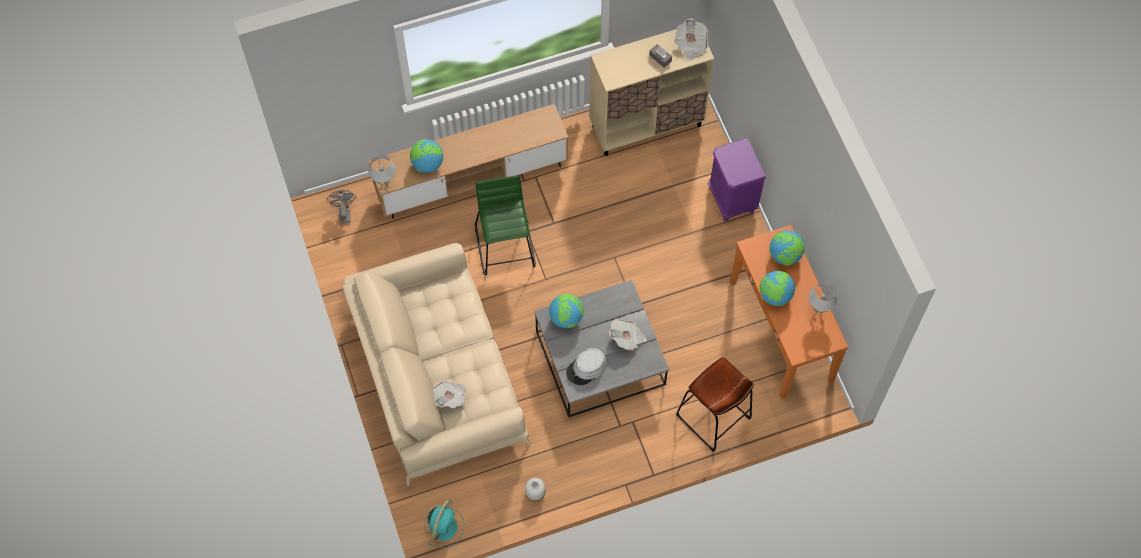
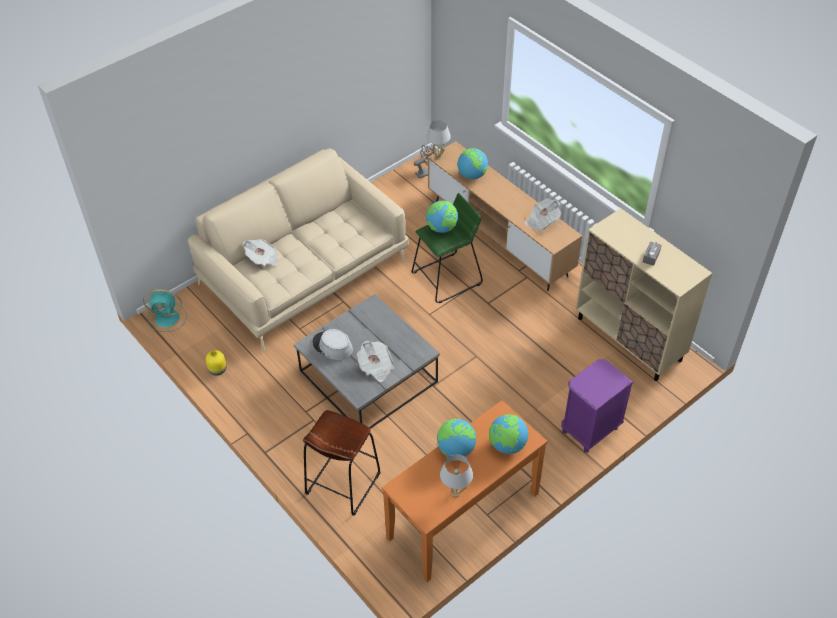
camera: 70 degrees right, 15 degrees down
(536, 493) = (217, 370): white vase -> yellow vase
(566, 318) = (377, 317): globe -> globe (442, 228)
(691, 45) = (681, 275): newspaper -> newspaper (542, 221)

